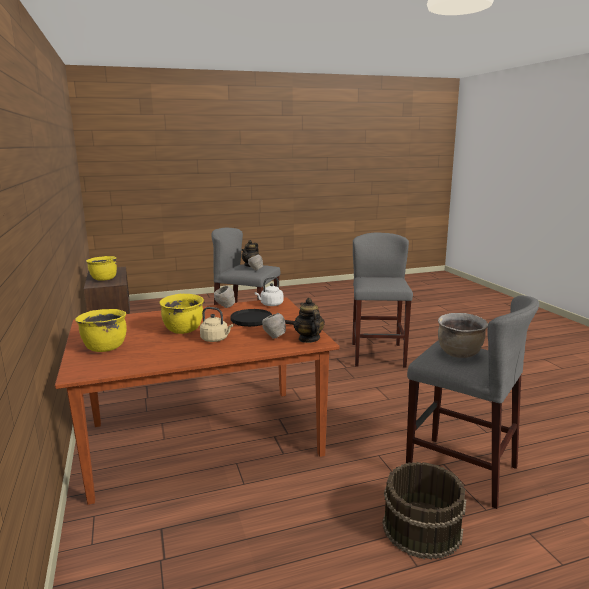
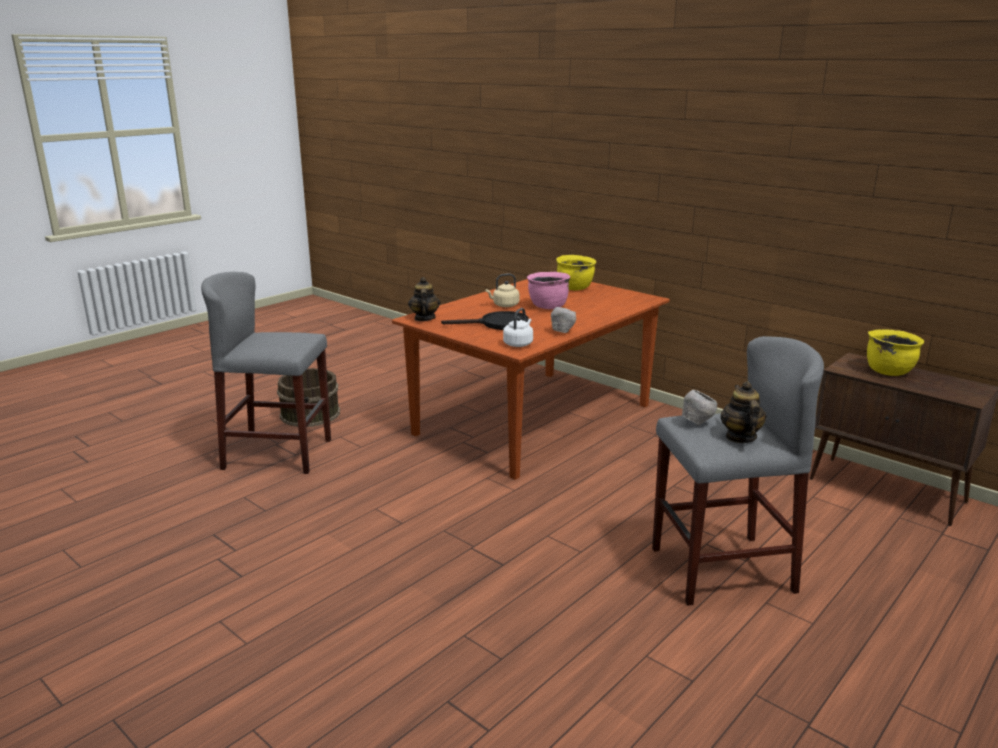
camera: 150 degrees right, 5 degrees up
(184, 330) = (547, 306): yellow cooking pot -> pink cooking pot
(274, 337) = (457, 315): grey bowl -> none
(308, 339) = (424, 318): teapot -> teapot turned 135 degrees counterclockwise
(377, 355) = (435, 597): grey stool -> none
(459, 354) = (277, 341): brown cooking pot -> none

